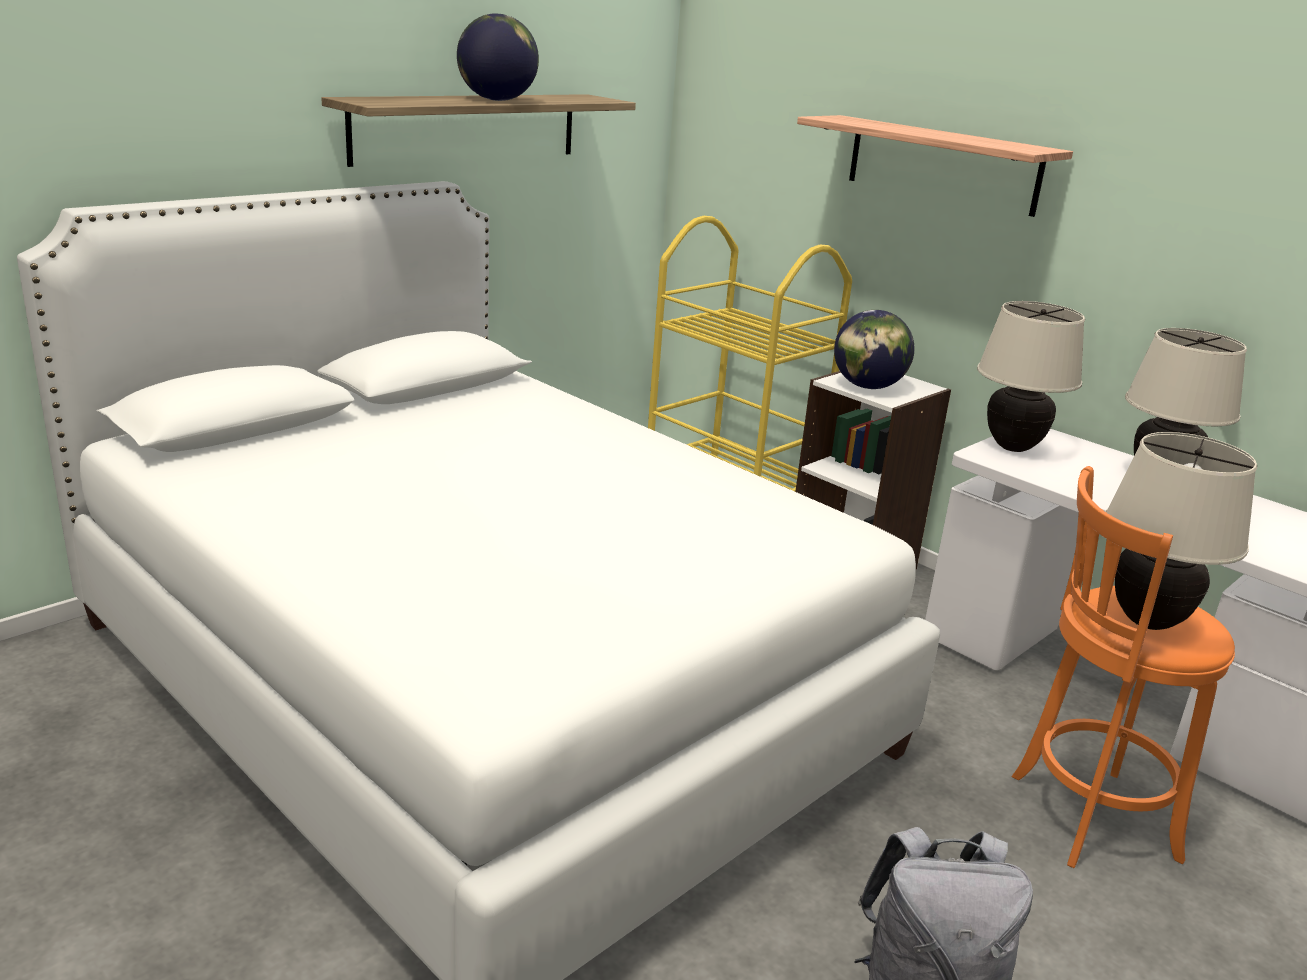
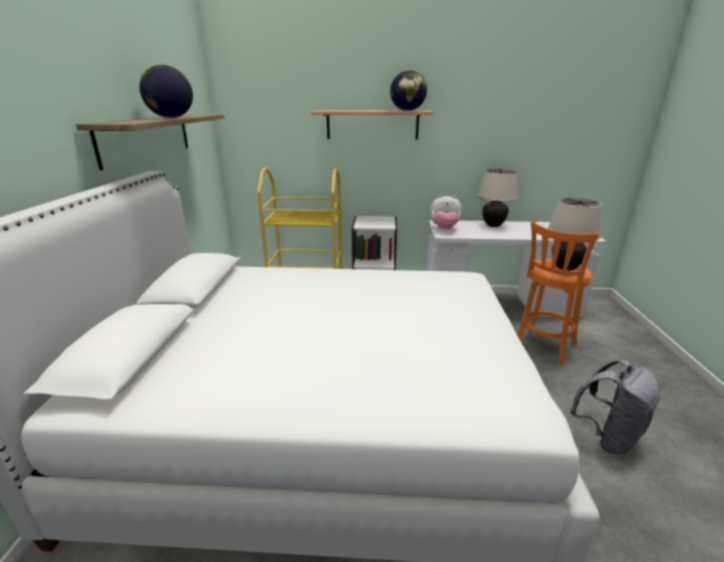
camera: 40 degrees left, 0 degrees up
(867, 387) = (373, 224): globe -> globe (407, 110)
(1013, 447) = (444, 229): beige table lamp -> plush toy

